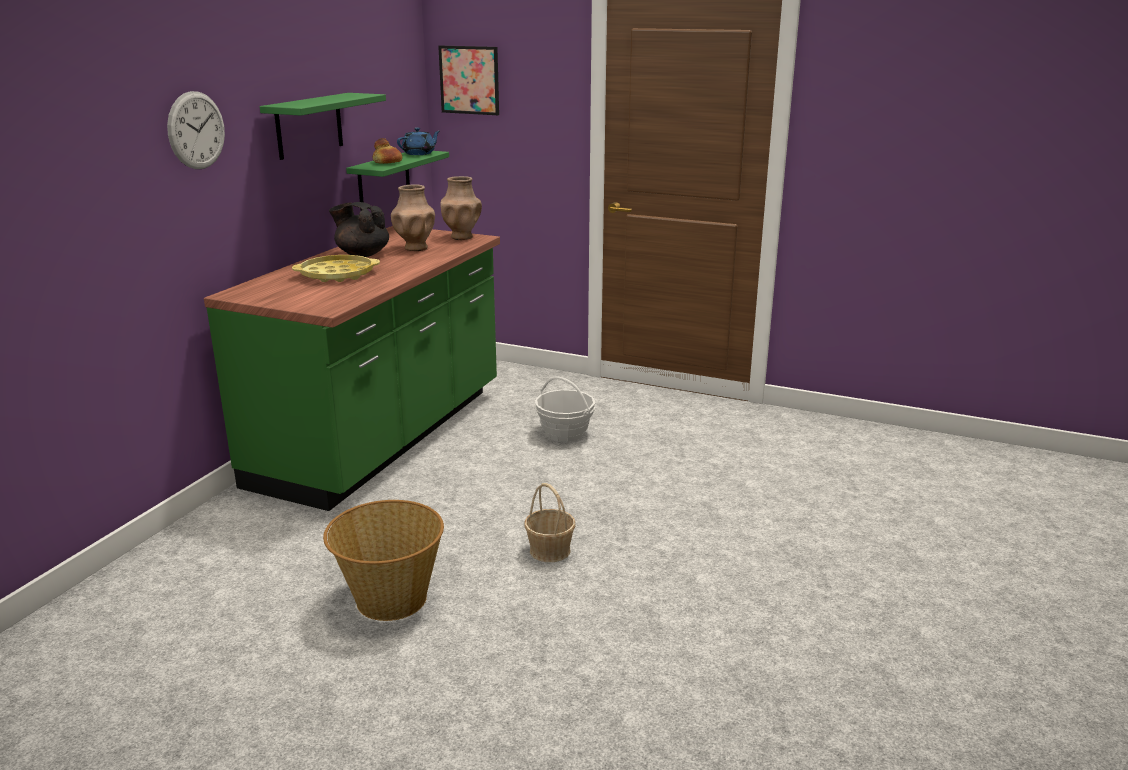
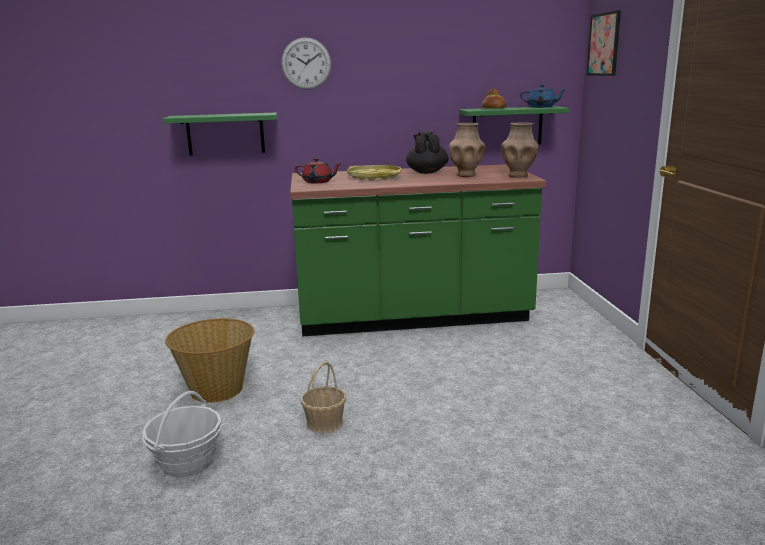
camera: 60 degrees right, 5 degrees down
(305, 298) = (318, 182): none -> red teapot
(309, 125) = (420, 71): green shelf -> green shelf (225, 134)
(565, 433) = (515, 369): basket -> basket (187, 462)

